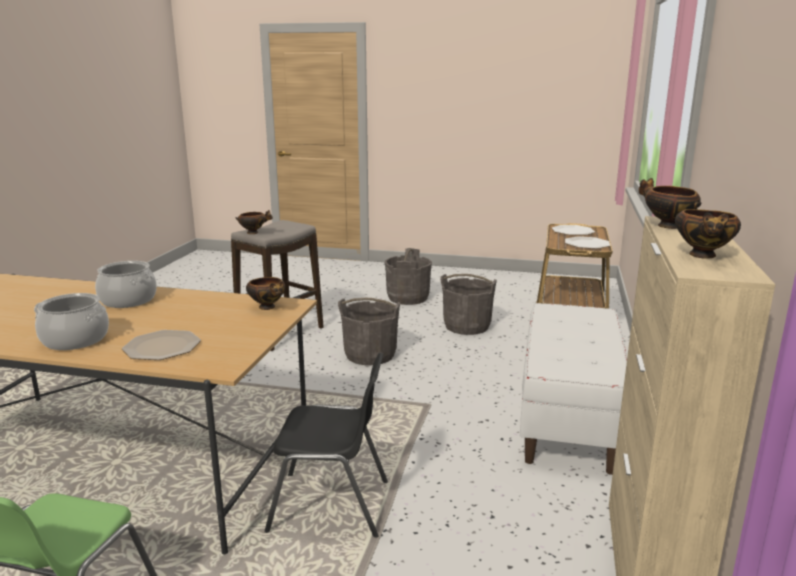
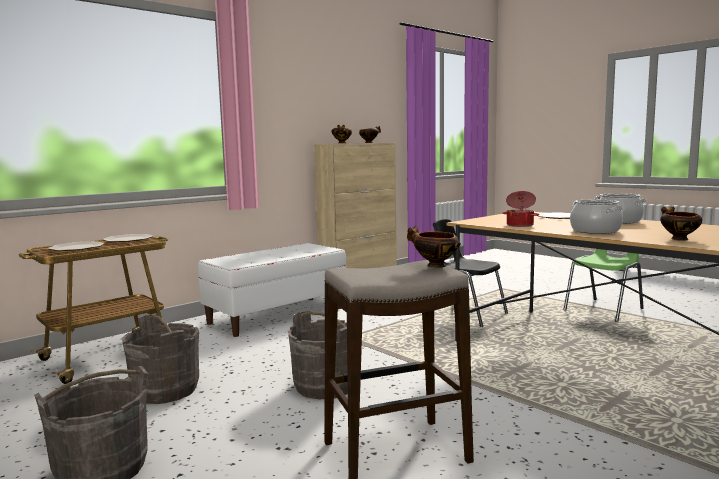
camera: 145 degrees left, 10 degrees down
(217, 304) = (520, 225): none -> cooking pot
(268, 307) = (484, 222): bowl -> bowl (678, 239)

